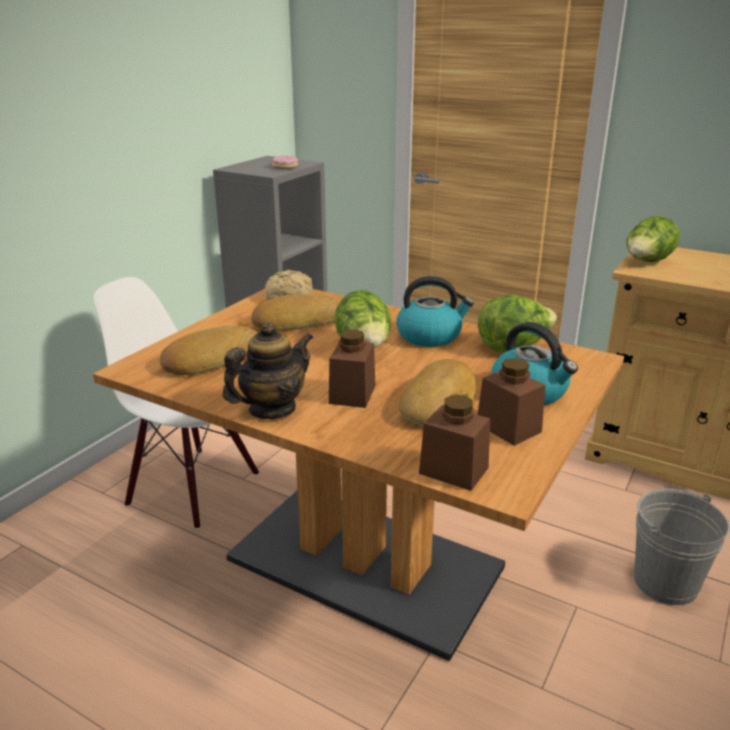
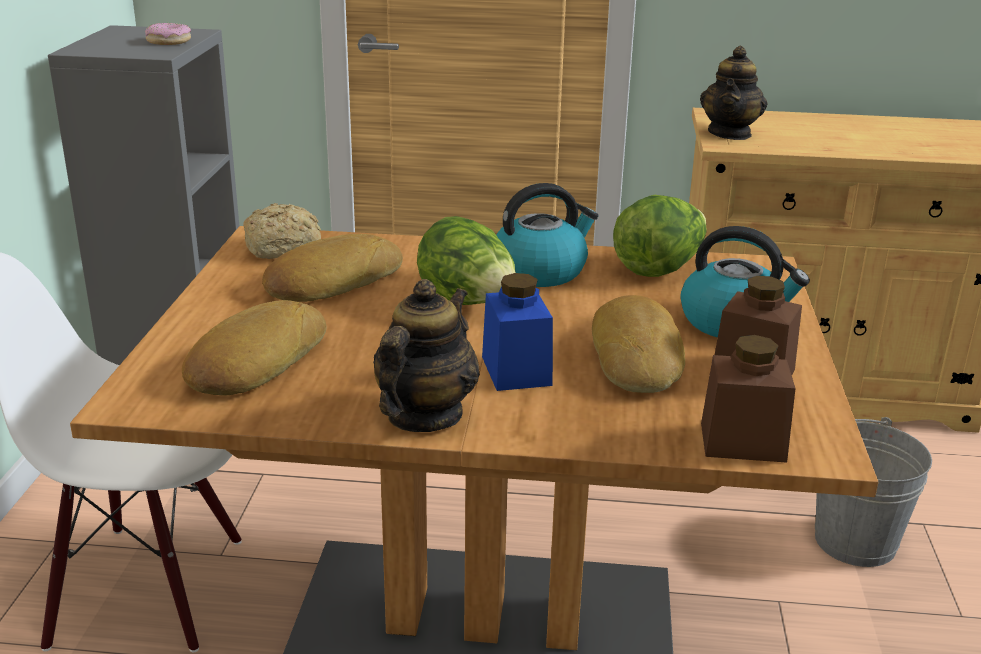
camera: 25 degrees left, 0 degrees up
(352, 394) = (516, 371): brown jar -> blue jar
(647, 263) = (730, 134): lettuce -> teapot

